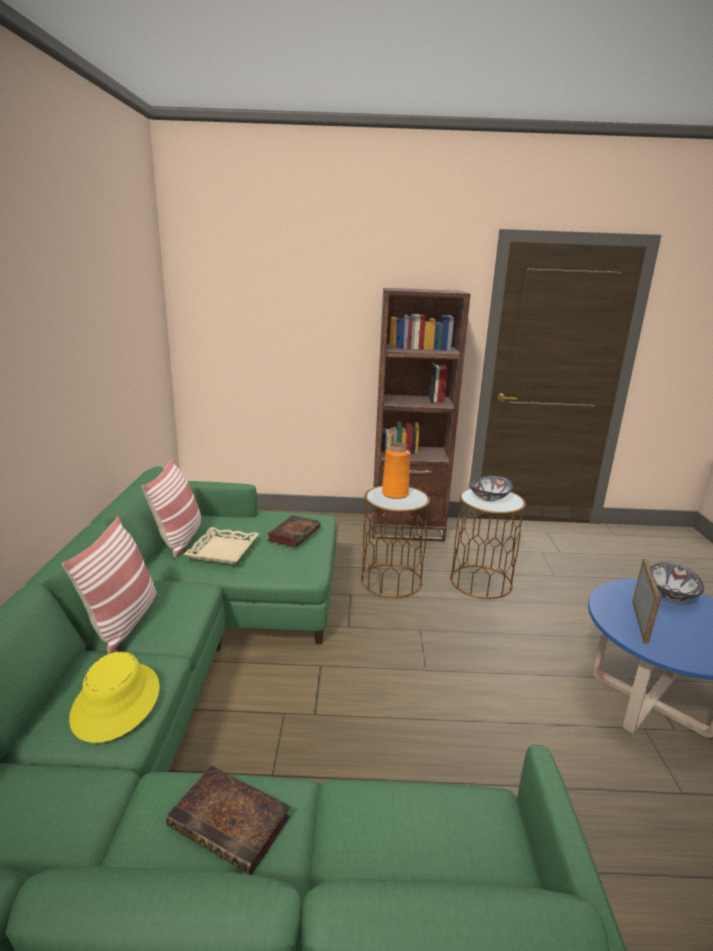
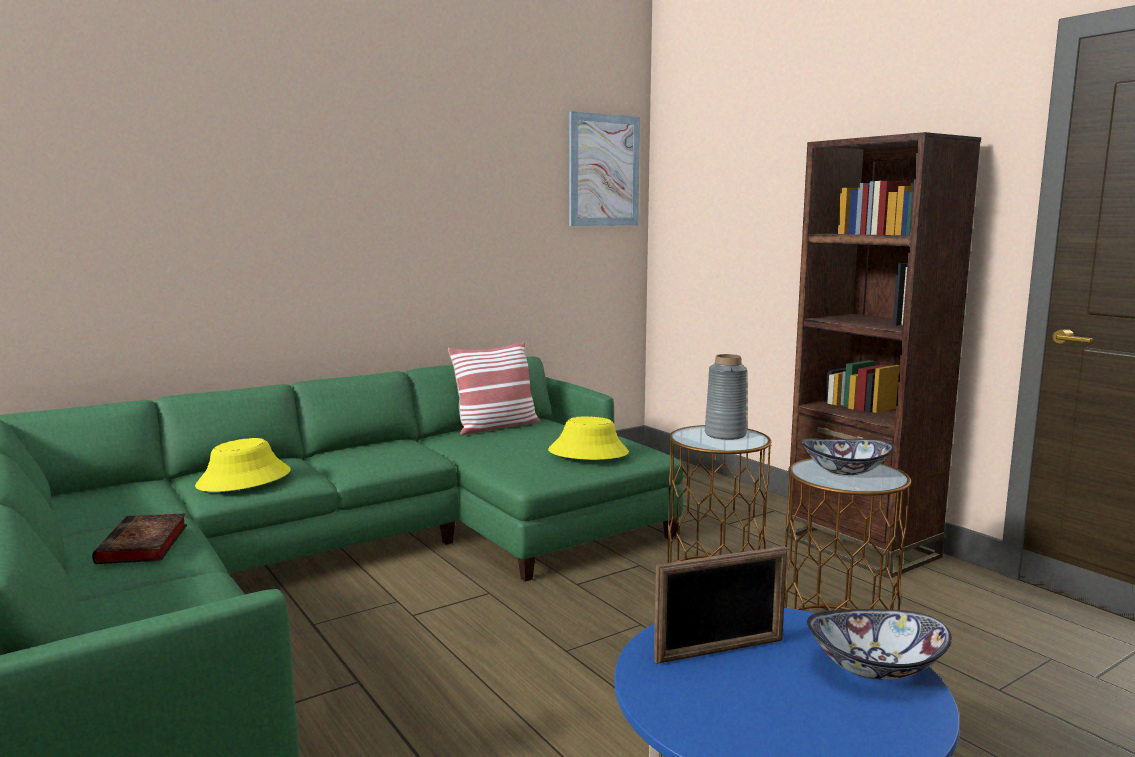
camera: 55 degrees right, 10 degrees down
(123, 621) = (345, 452): pillow -> none
(148, 289) = (604, 170): none -> picture
(222, 550) = (500, 441): beige tray -> none
(294, 533) = (588, 452): book -> yellow hat
(395, 493) = (725, 434): orange vase -> grey vase

